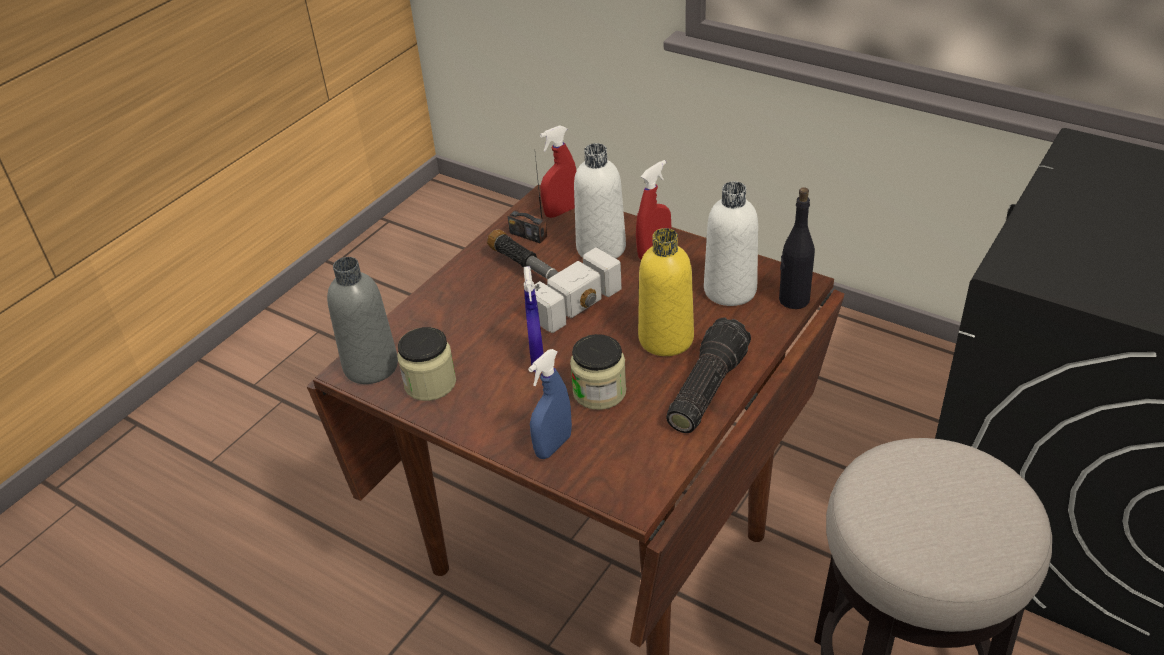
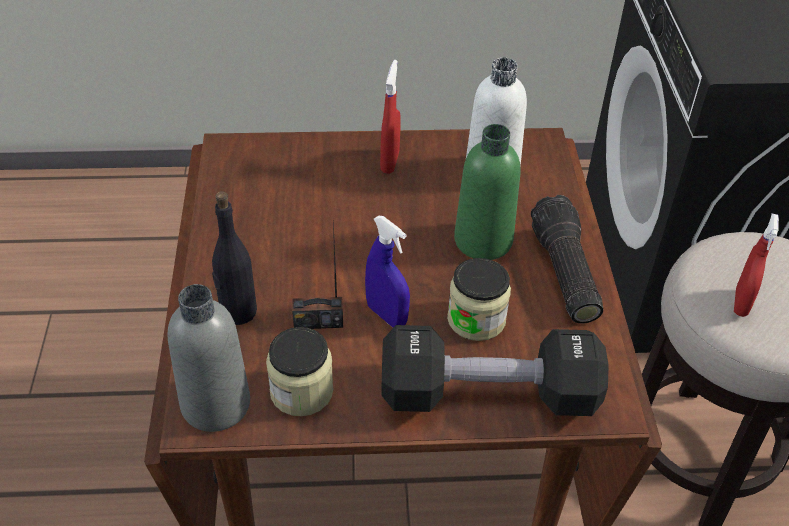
camera: 40 degrees left, 5 degrees up
(528, 234) = (247, 189): radio -> radio (318, 321)
(540, 281) = (308, 233): hammer -> none
(553, 446) = (488, 394): blue spray bottle -> black dumbbell
(561, 211) = (257, 153): red spray bottle -> red spray bottle (741, 303)
(601, 248) = (335, 176): white bottle -> none
(666, 339) = (483, 240): yellow bottle -> green bottle
(793, 300) = (551, 159): black bottle -> black bottle (238, 312)

